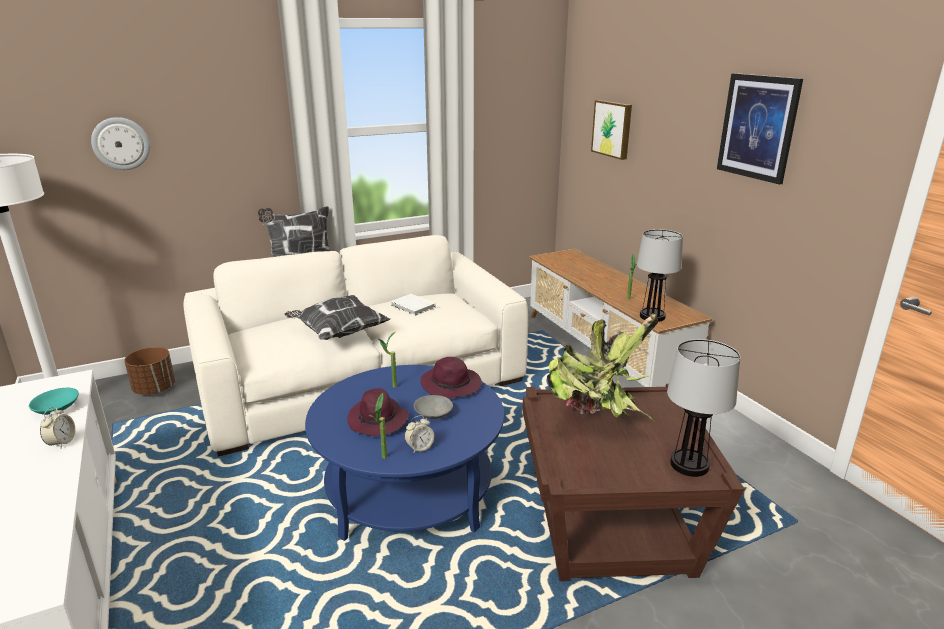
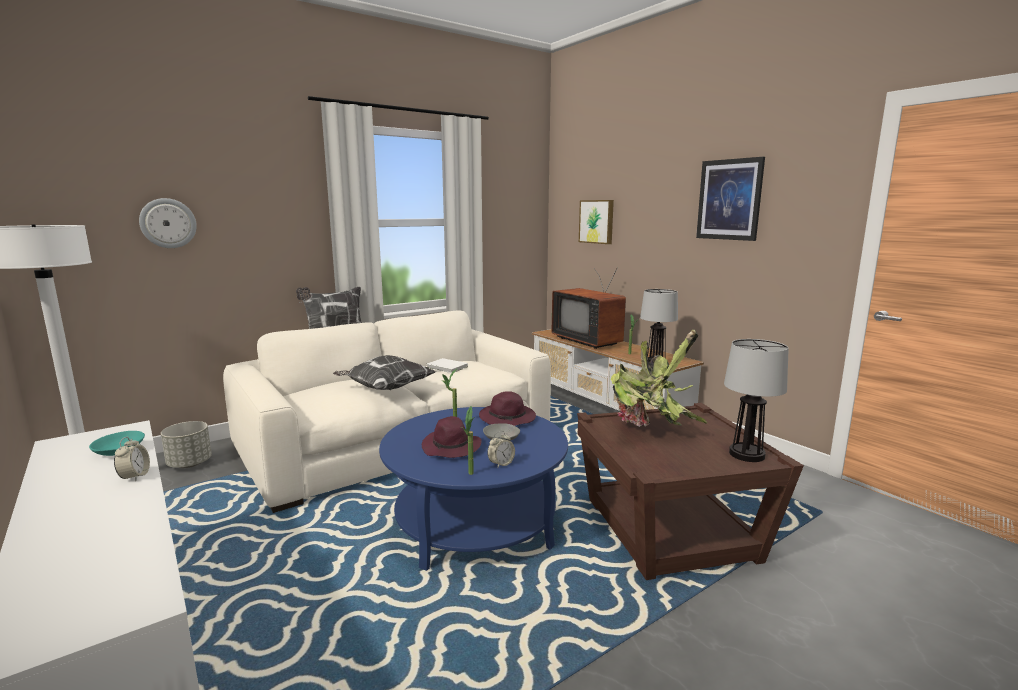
camera: 10 degrees left, 10 degrees down
(155, 389) = (190, 464): brown planter -> grey planter
(591, 274) = (589, 341): none -> television

